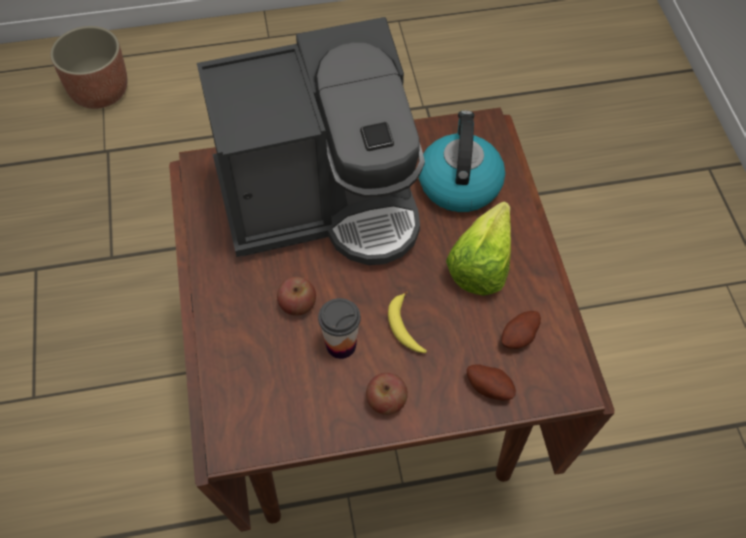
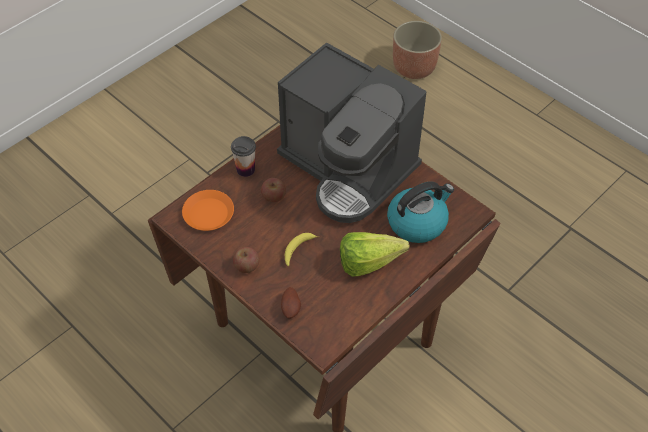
camera: 55 degrees right, 5 degrees down
(261, 397) = (209, 213): none -> orange plate
(341, 345) = (264, 228): cup -> cup (245, 169)
(520, 337) = (335, 306): potato -> none

